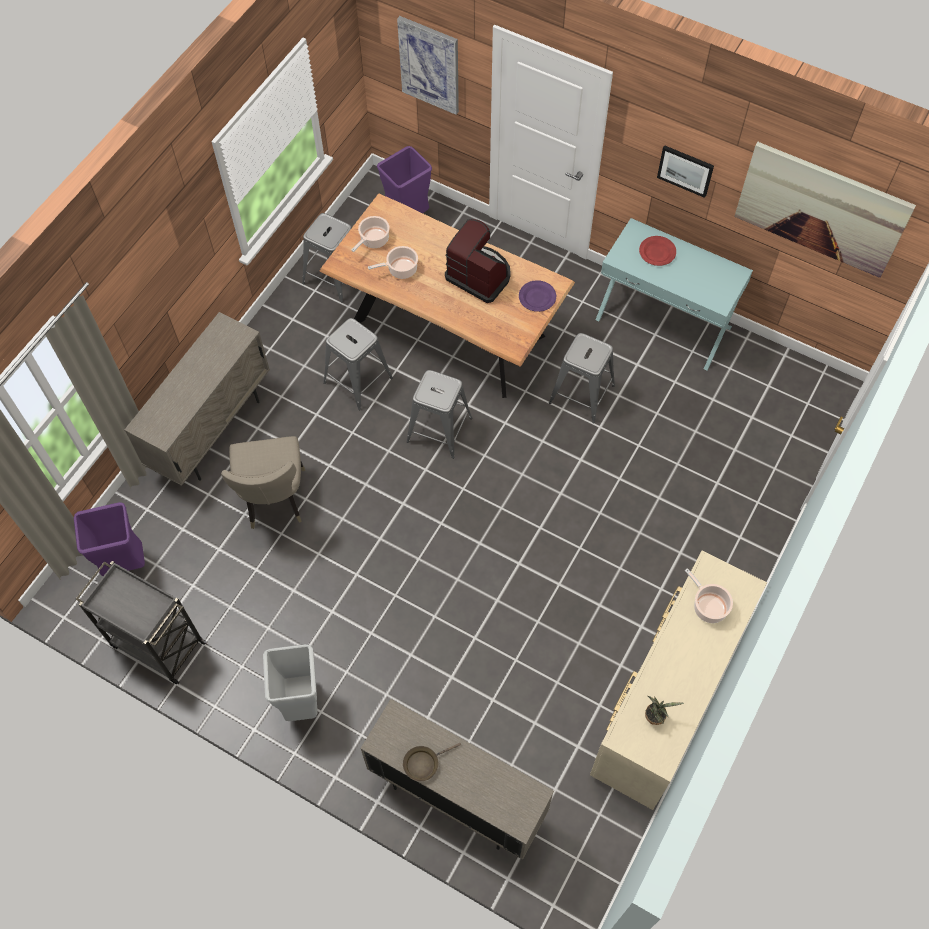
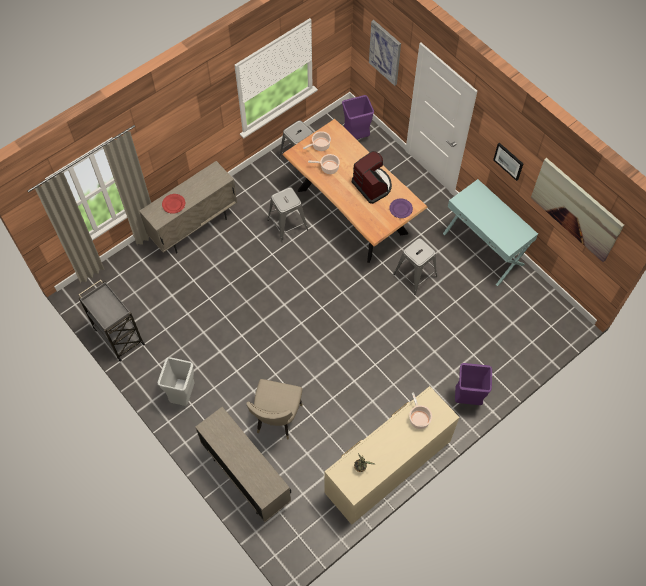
camera: 20 degrees right, 0 degrees up
(124, 564) = (118, 286): purple trash can -> purple trash can (467, 399)
(274, 501) = (212, 278): beige chair -> beige chair (276, 419)
(424, 763) = (225, 447): brown frying pan -> none
(439, 429) = (322, 269): grey stool -> none
(657, 252) = (484, 204): red plate -> red plate (174, 204)

